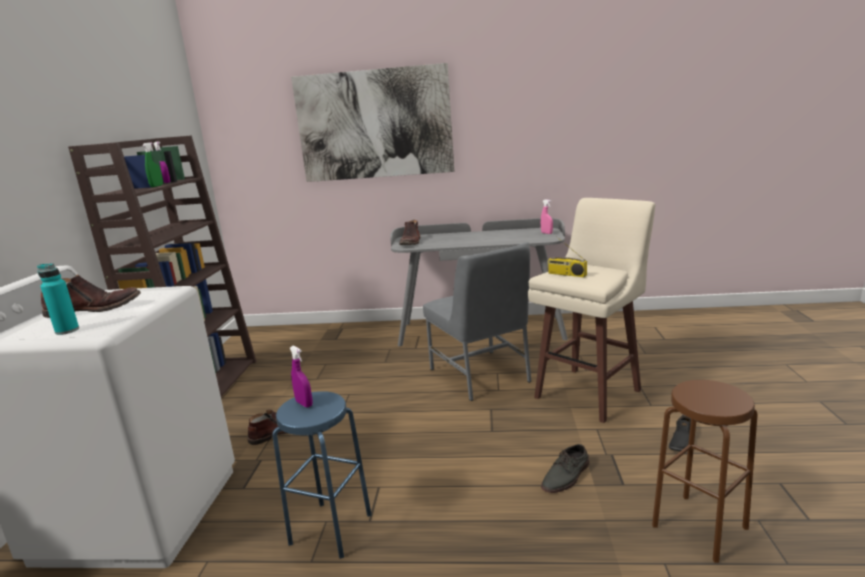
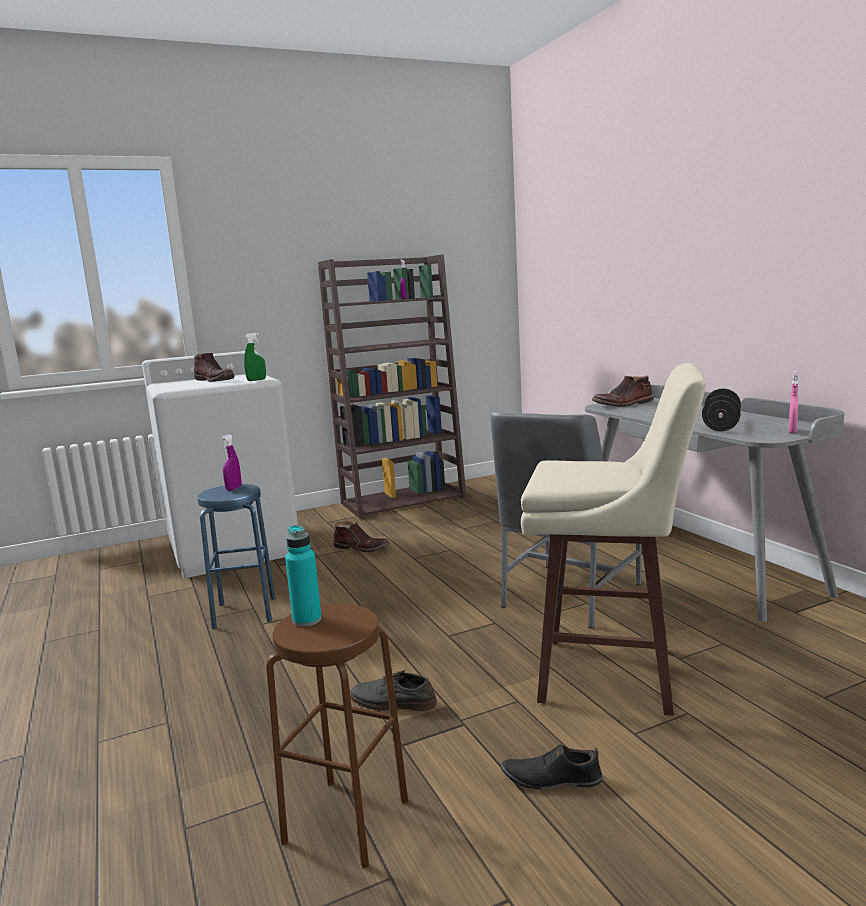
camera: 60 degrees right, 5 degrees down
(67, 331) = (172, 386): turquoise bottle -> turquoise bottle (307, 620)
(156, 186) = (382, 300): green spray bottle -> green spray bottle (256, 380)
(374, 124) = (642, 242): picture -> none
(511, 239) = (721, 426): none -> black dumbbell
(566, 274) = (562, 466): radio -> none

